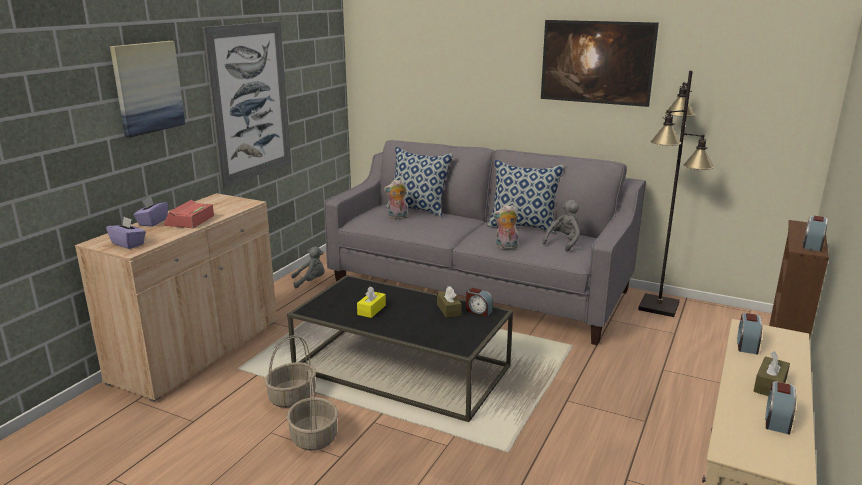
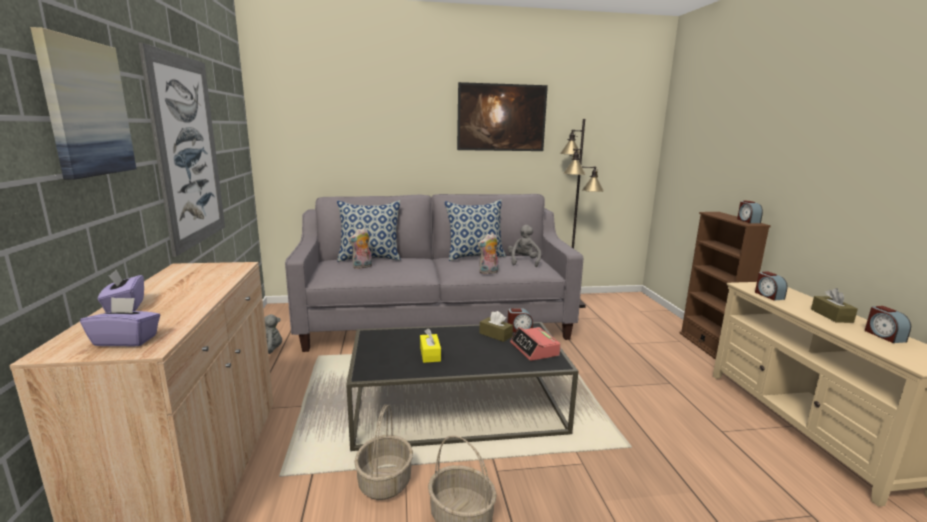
camera: 35 degrees left, 5 degrees down
(189, 221) = (186, 295): alarm clock -> alarm clock (534, 349)

